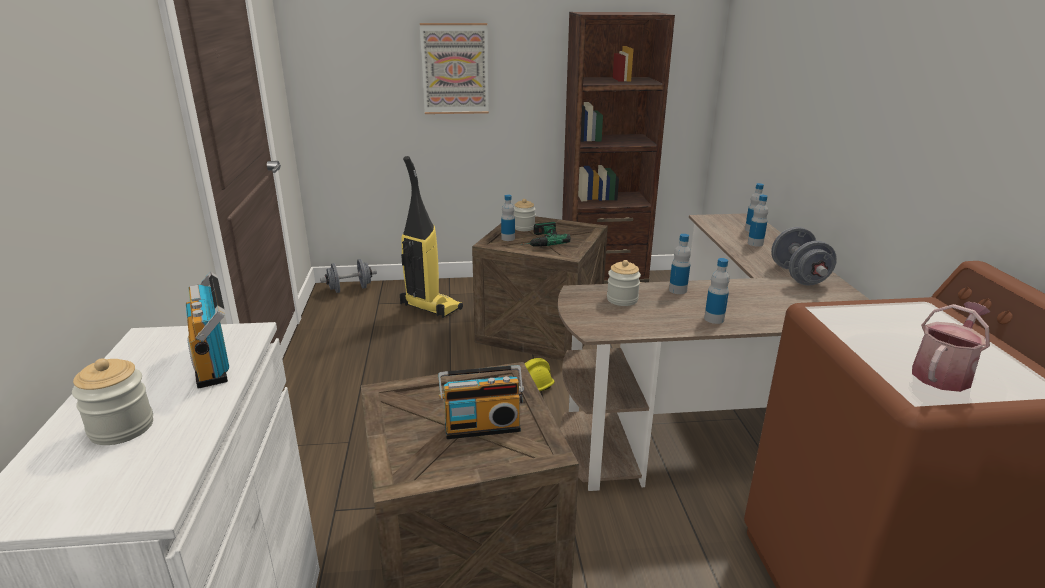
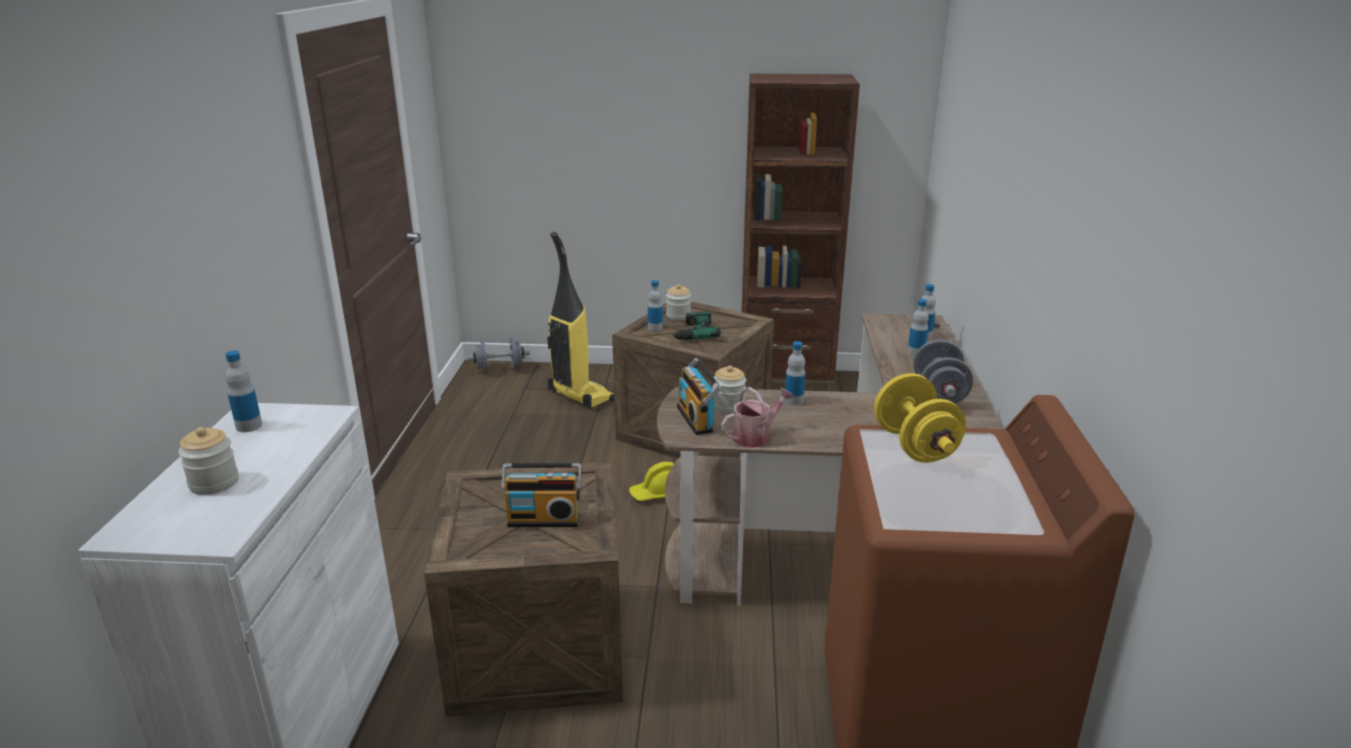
camera: 10 degrees right, 0 degrees up
(215, 361) = (297, 436): radio -> radio (697, 419)
(455, 69) = (621, 133): picture -> none
(714, 319) = (813, 434): bottle -> bottle (249, 426)
(870, 319) = (914, 446): none -> yellow dumbbell
(943, 373) = (939, 503): watering can -> watering can (756, 436)

